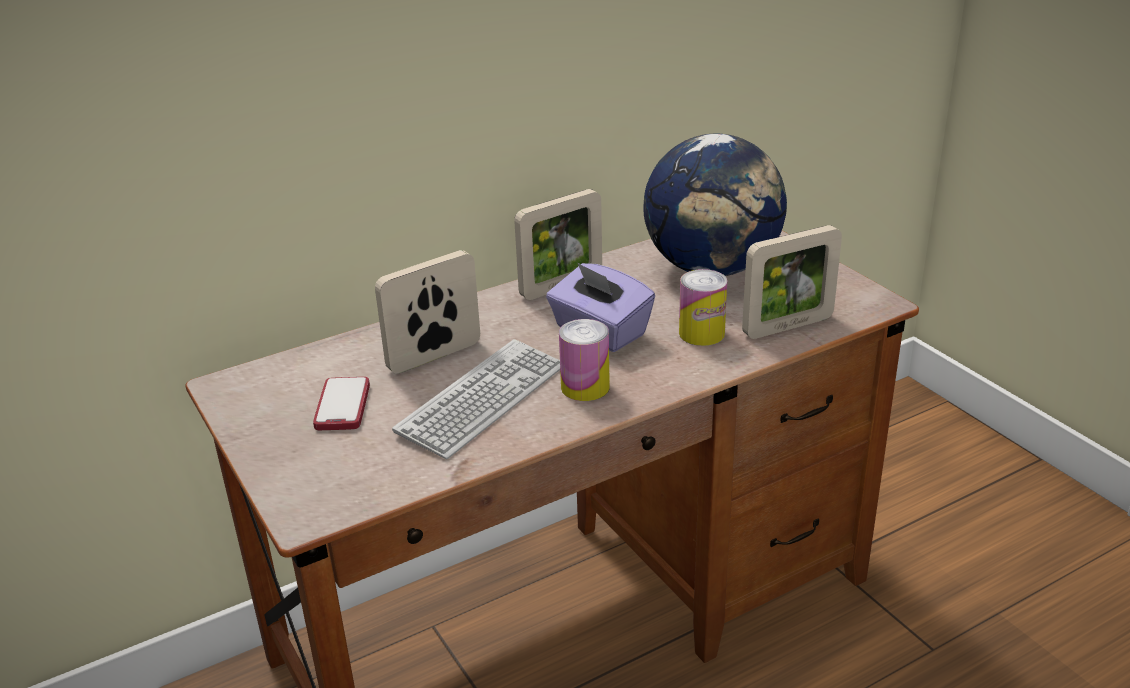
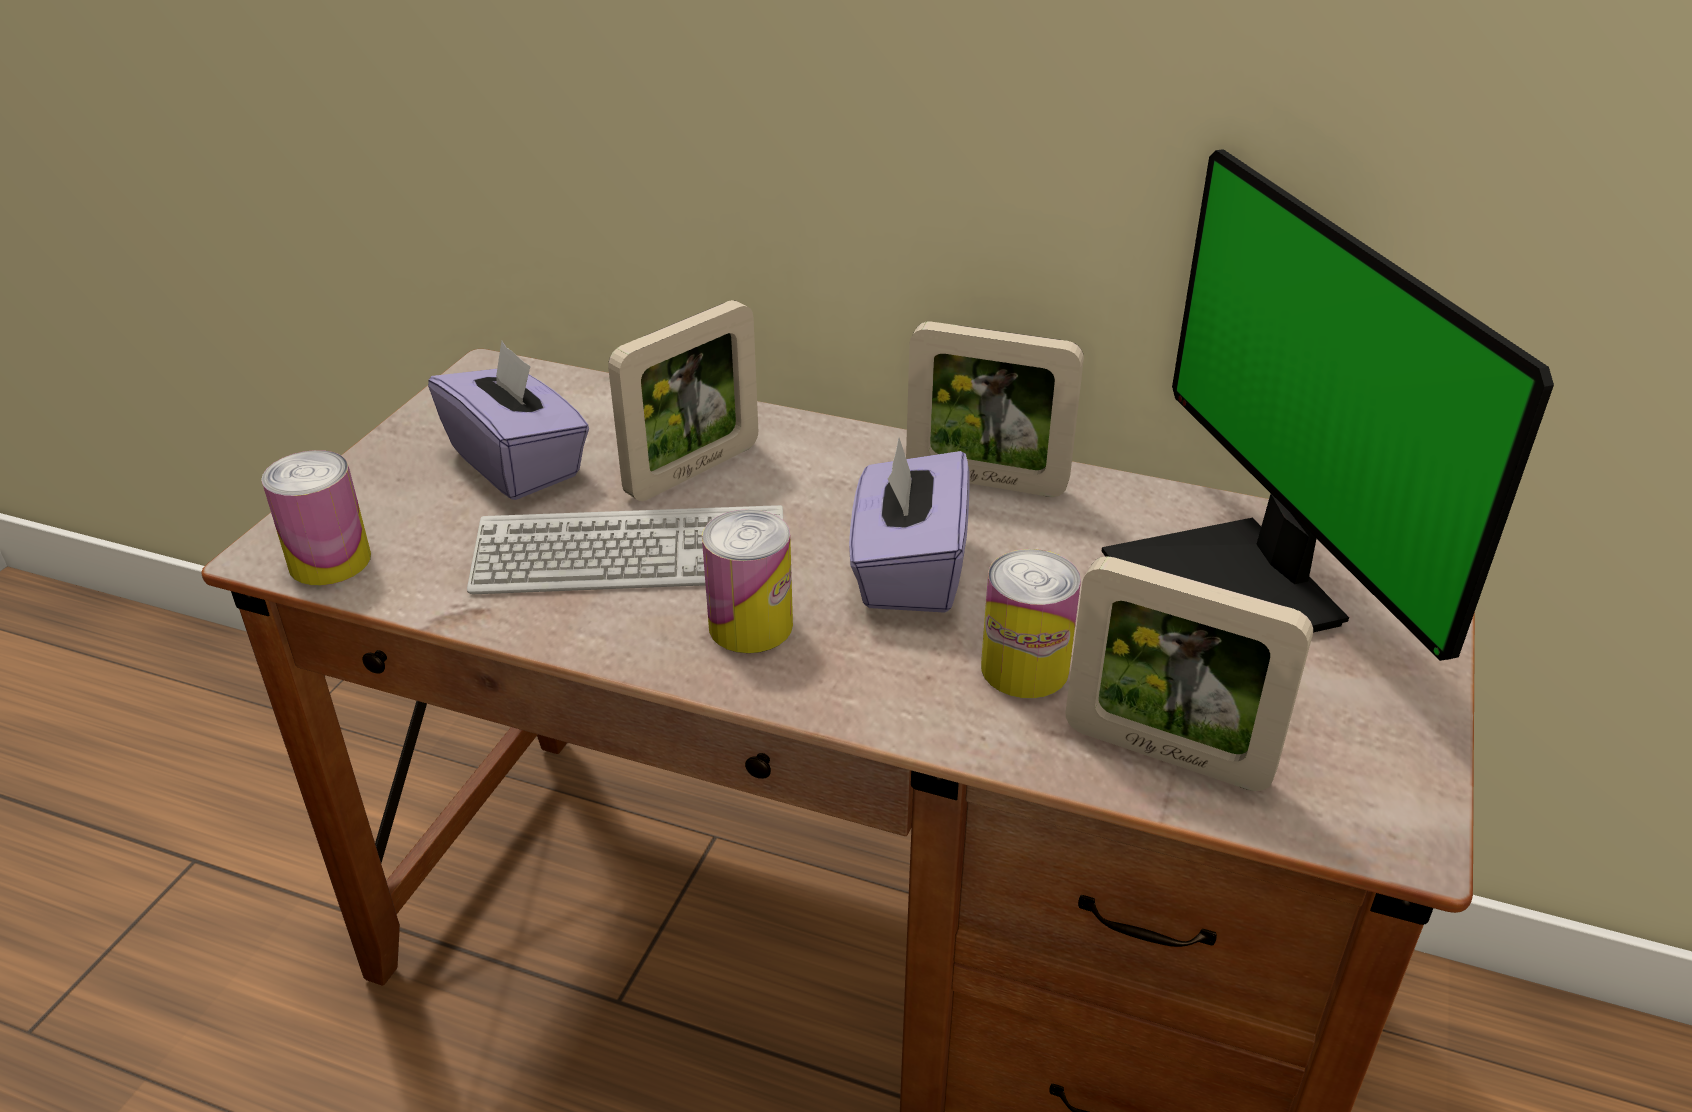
camera: 50 degrees right, 5 degrees up
(342, 406) = (518, 463): phone -> purple tissue box
(345, 498) = (329, 561): none -> can
(434, 356) = (693, 470): picture frame -> picture frame turned 120 degrees clockwise
(712, 269) = (1232, 590): globe -> monitor

